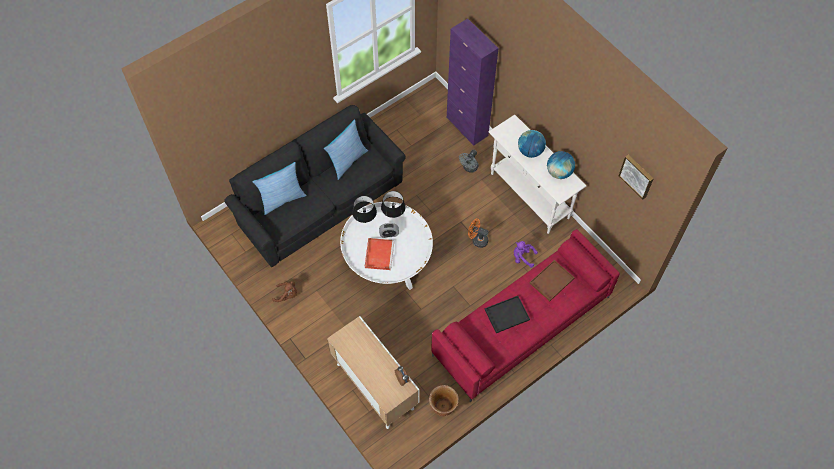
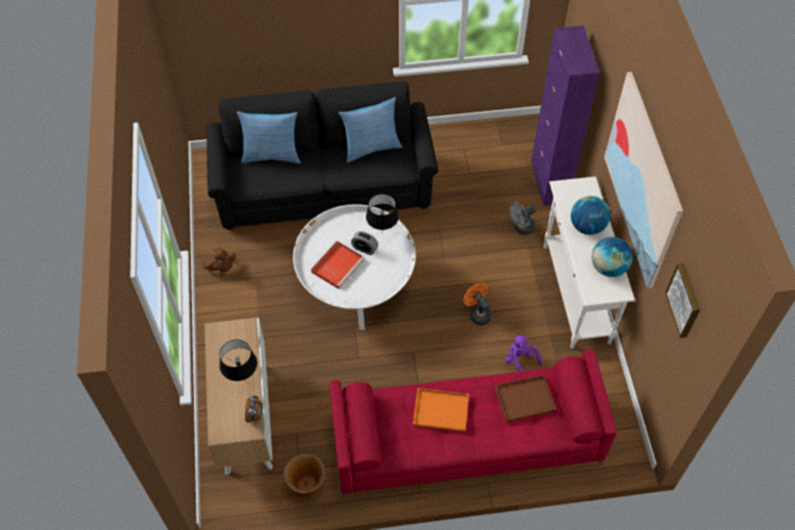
camera: 30 degrees right, 5 degrees down
(365, 222) = (347, 223): black table lamp -> black table lamp (243, 379)
(506, 315) = (439, 411): black tray -> orange tray
(568, 110) = (642, 180): none -> picture

